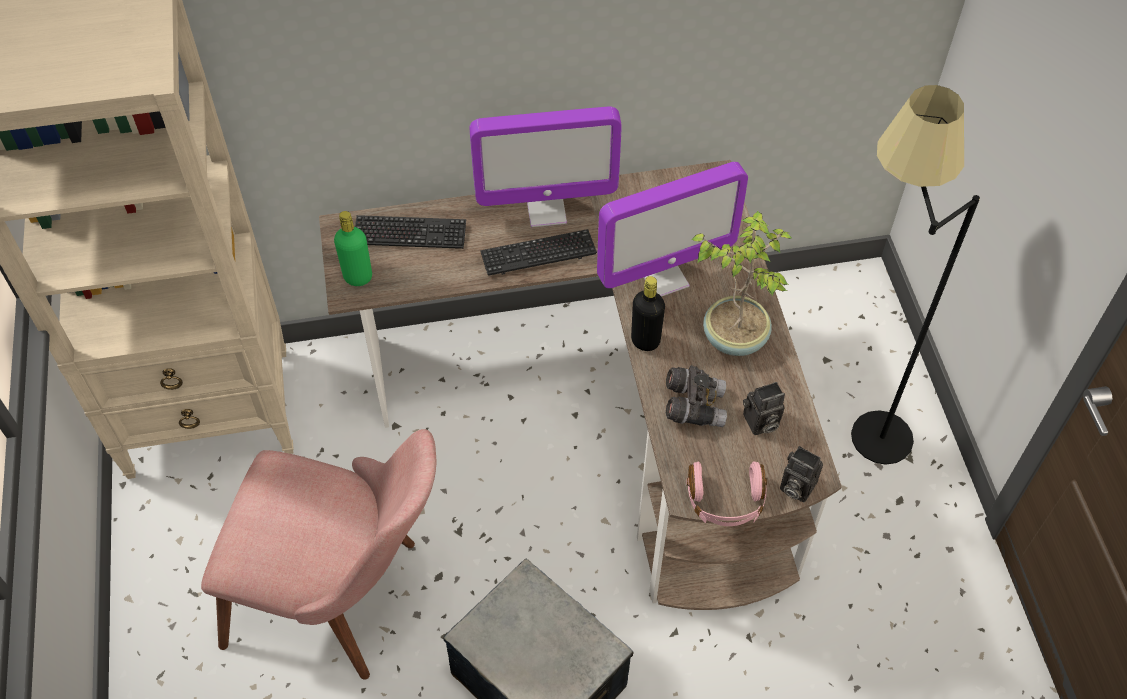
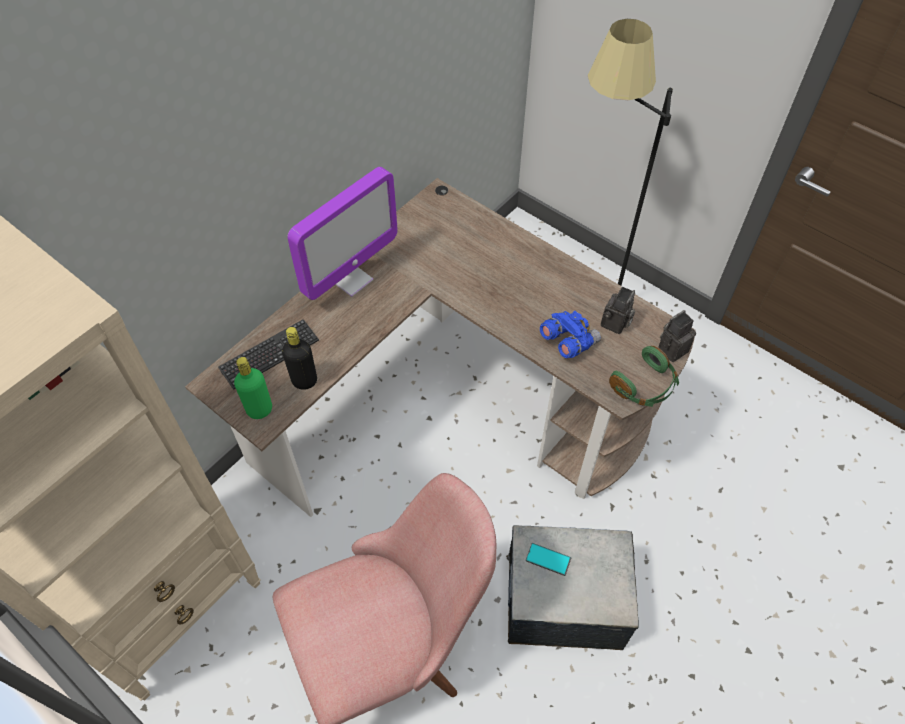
camera: 40 degrees left, 0 degrees up
(527, 612) = (548, 559): none -> phone
(538, 254) = (374, 311): keyboard -> none
(645, 340) = (498, 321): black bottle -> black bottle (304, 381)
(663, 277) = (469, 274): monitor -> none
(694, 406) = (568, 341): grey binoculars -> blue binoculars
(725, 501) = (645, 386): pink headphones -> green headphones
(734, 336) = (548, 282): potted plant -> none
(795, 487) = (672, 348): camera -> camera turned 150 degrees clockwise

